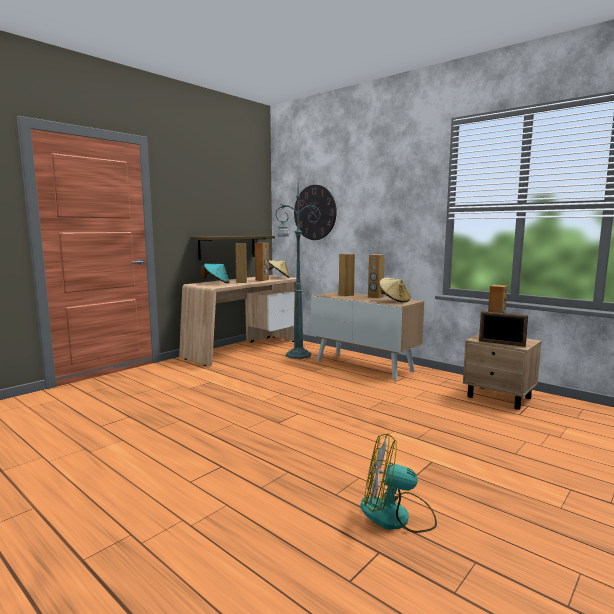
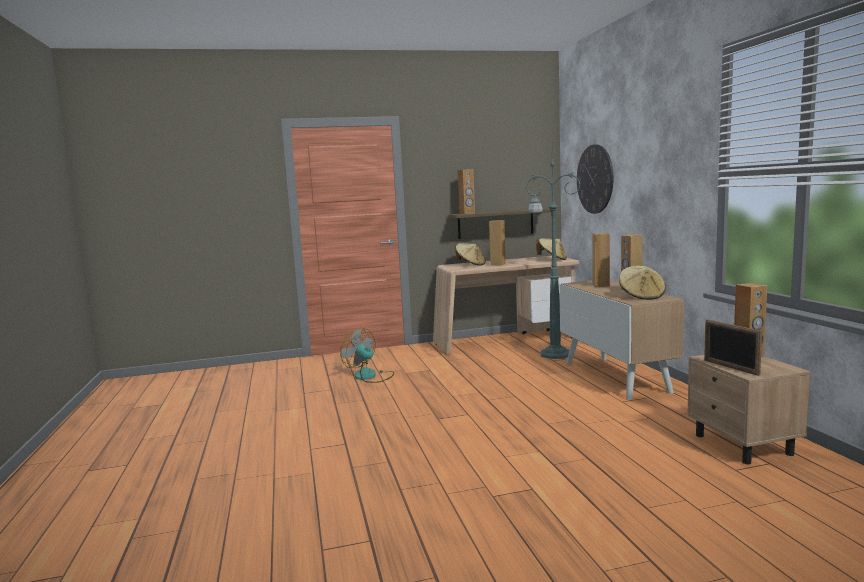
camera: 35 degrees right, 0 degrees up
(216, 283) = (470, 265): turquoise hat -> beige hat
(262, 280) = (526, 262): brown speaker -> brown speaker (467, 213)
(396, 515) = (425, 521): fan -> fan (370, 376)

